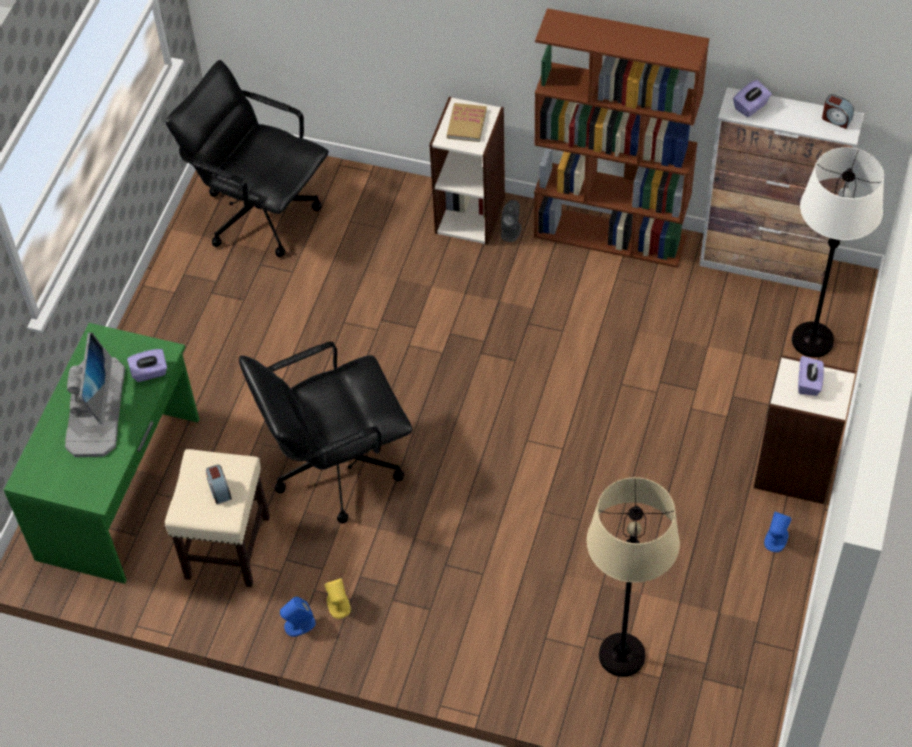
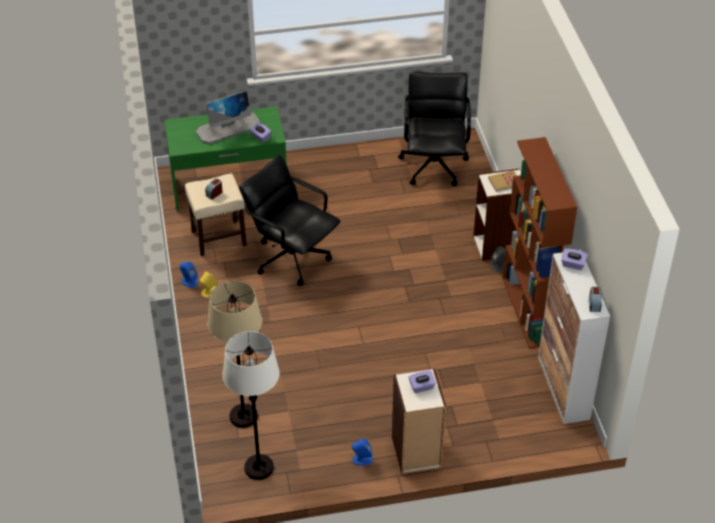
camera: 60 degrees right, 10 degrees down
(812, 341) = (520, 430): white floor lamp -> white floor lamp (258, 468)

